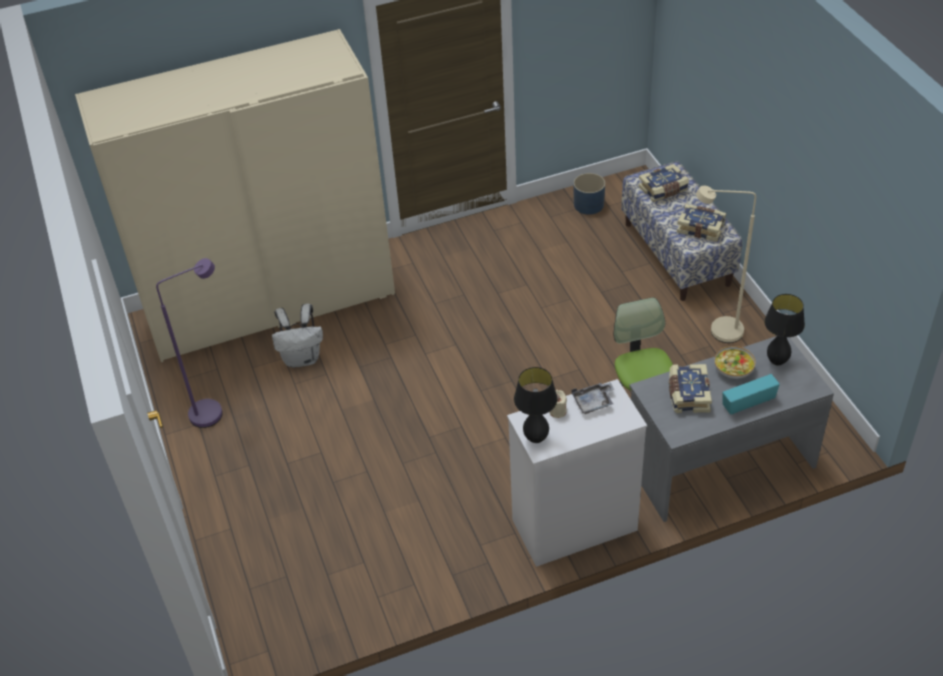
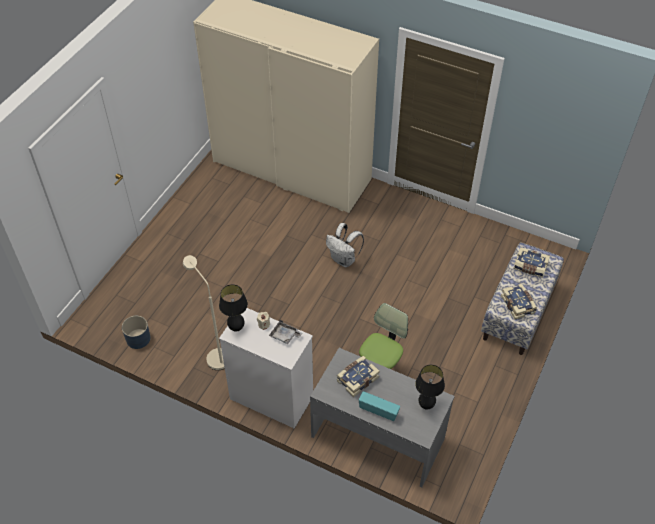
camera: 45 degrees right, 5 degrees up
(215, 411) = (204, 203): purple floor lamp -> none
(302, 358) = (268, 210): white backpack -> white backpack (344, 260)
(588, 205) = (509, 246): blue planter -> blue planter (138, 338)
(717, 331) = (477, 372): beige floor lamp -> beige floor lamp (215, 355)
(733, 369) = (398, 388): bowl -> none

